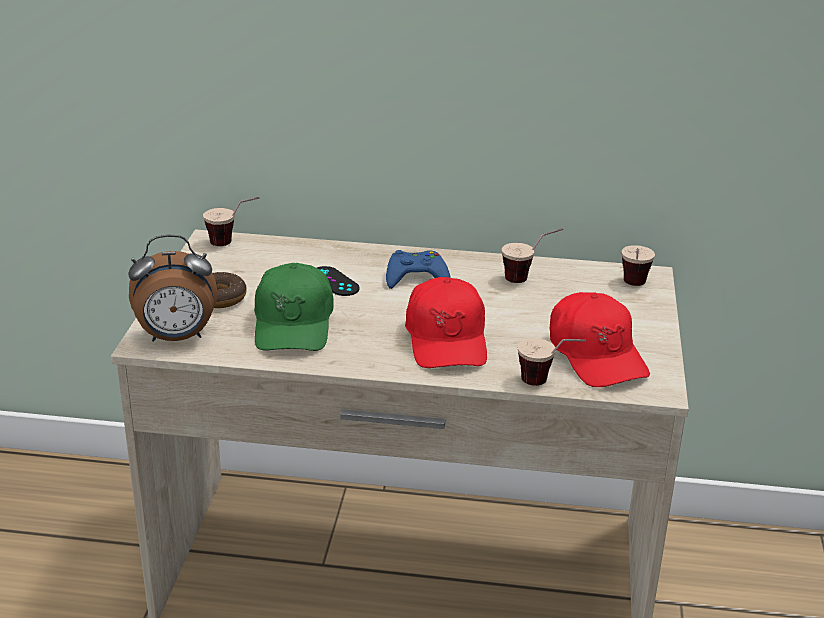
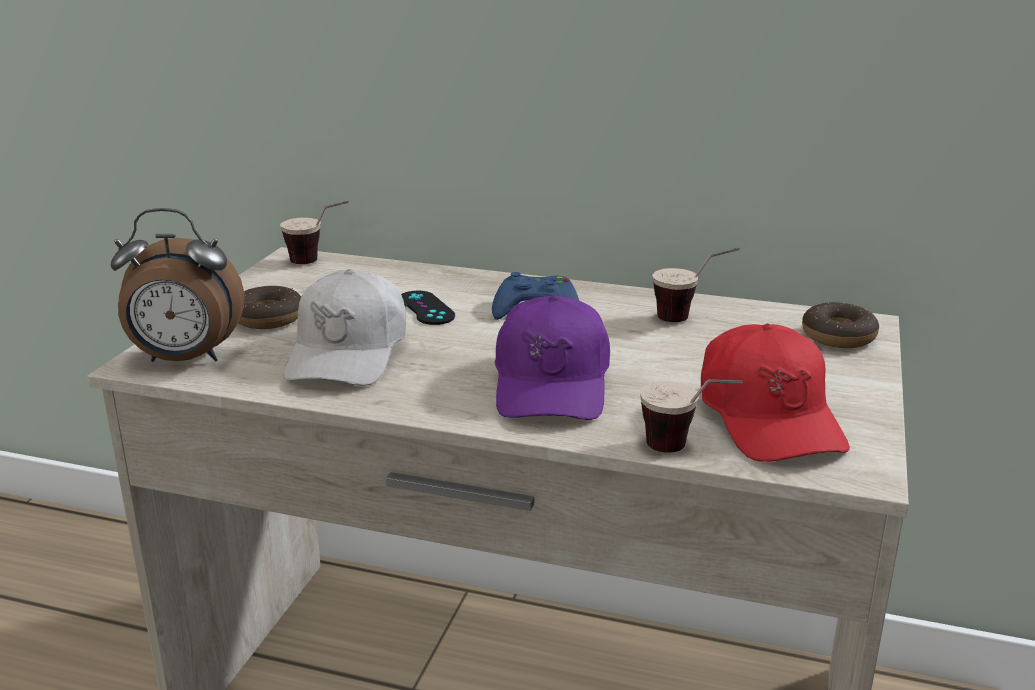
camera: 10 degrees right, 5 degrees down
(294, 324) = (348, 353): green cap -> white cap
(447, 339) = (552, 384): red cap -> purple cap
(633, 287) = (838, 336): cup -> donut

